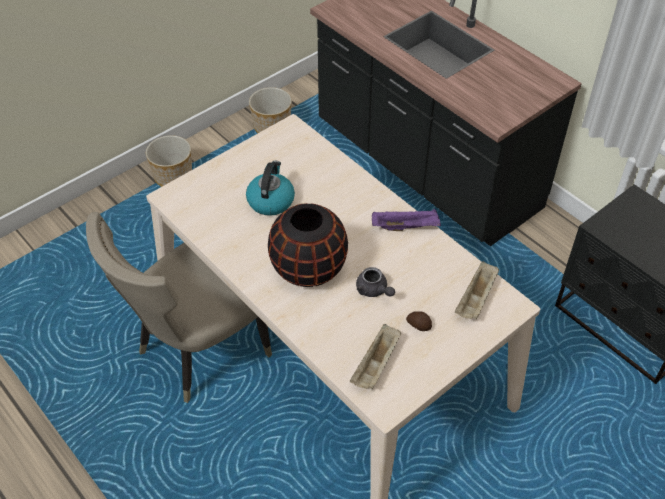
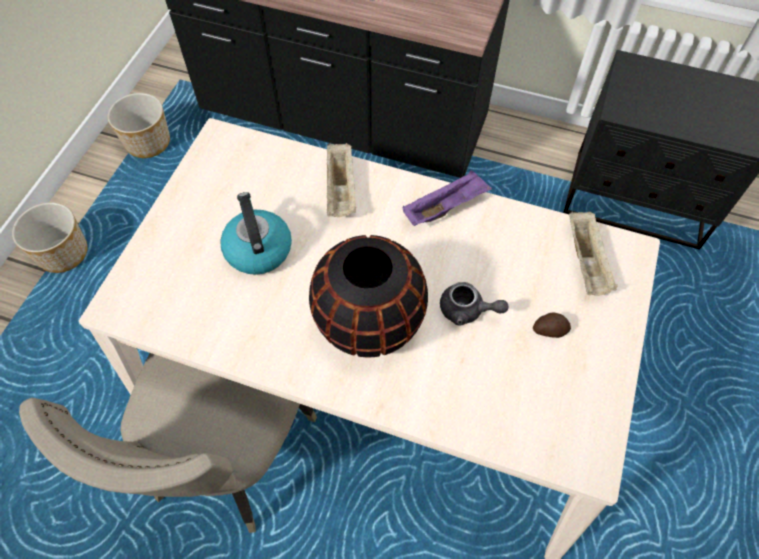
camera: 30 degrees left, 10 degrees up
(376, 365) = (540, 413): beige tray -> beige tray (341, 190)

